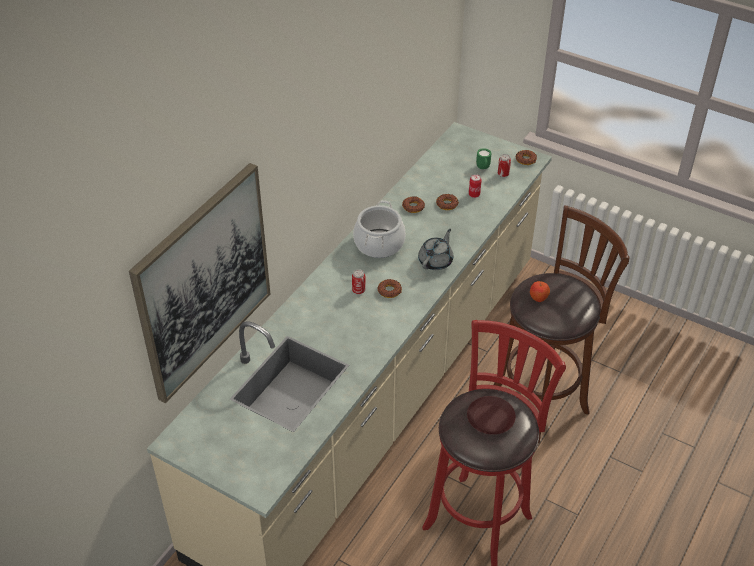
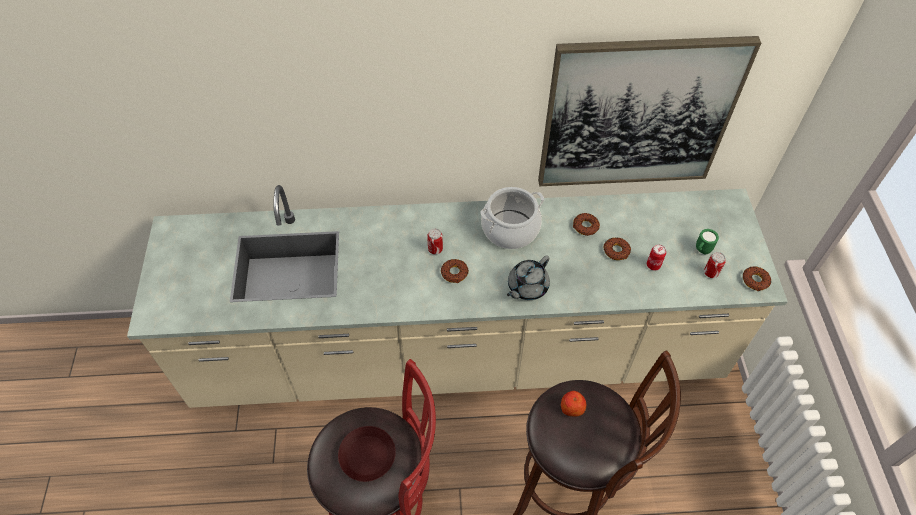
camera: 55 degrees right, 10 degrees up
(203, 282) = (244, 121): picture -> picture (637, 114)
(436, 261) = (527, 287): grey teapot -> grey teapot turned 135 degrees clockwise

